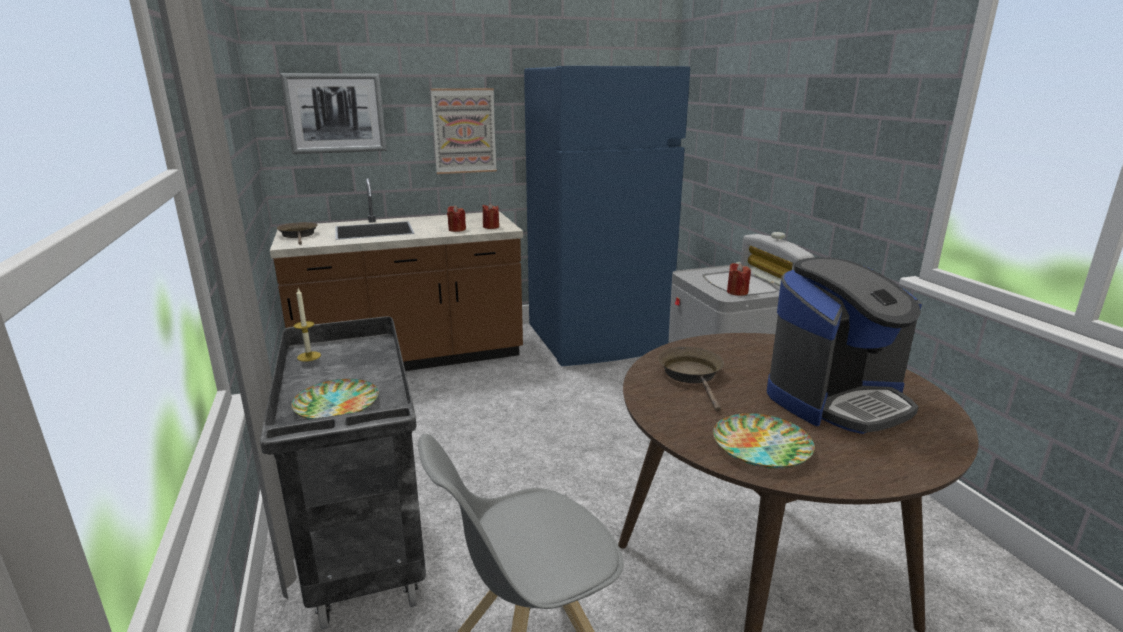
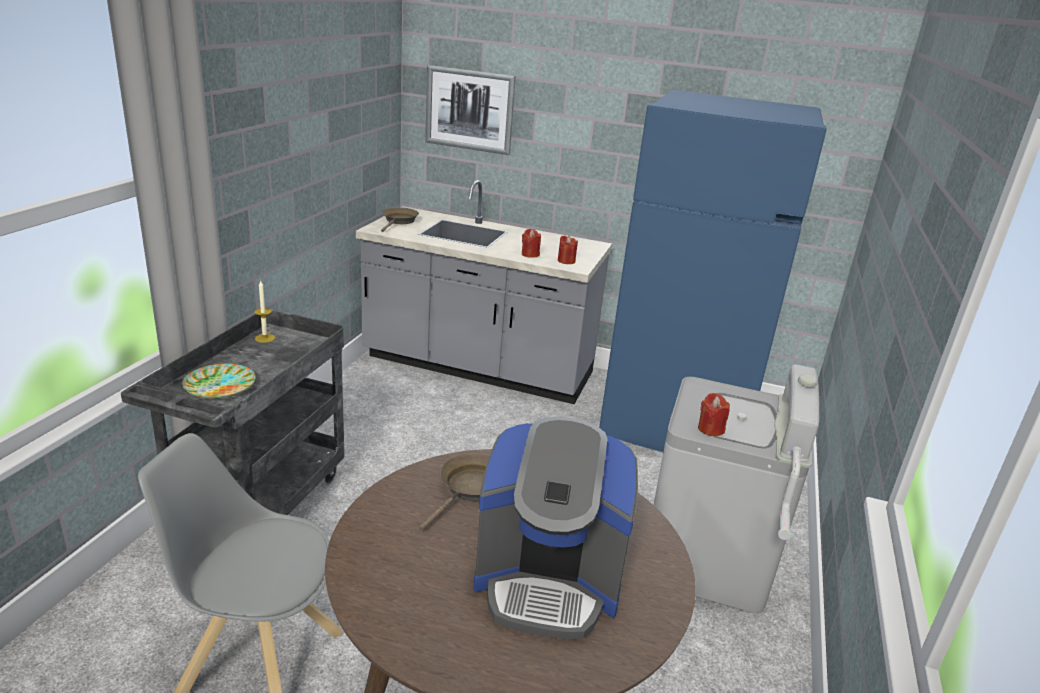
camera: 35 degrees right, 5 degrees up
(411, 358) = (478, 367): brown counter -> grey counter
(464, 131) = (592, 149): picture -> none
(762, 447) = (395, 579): plate -> none

